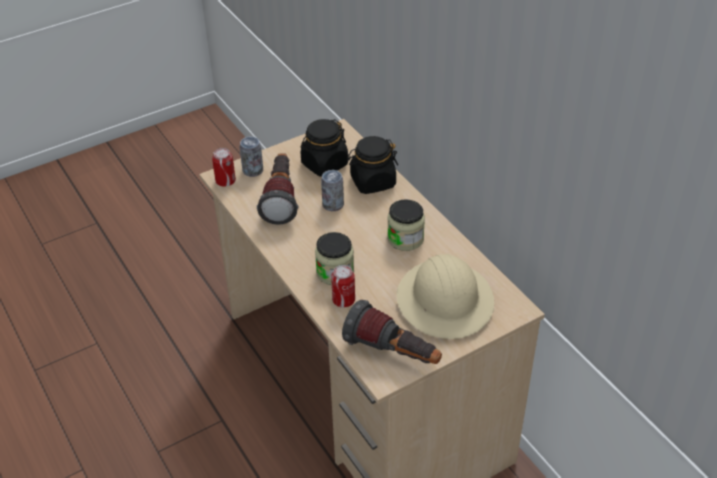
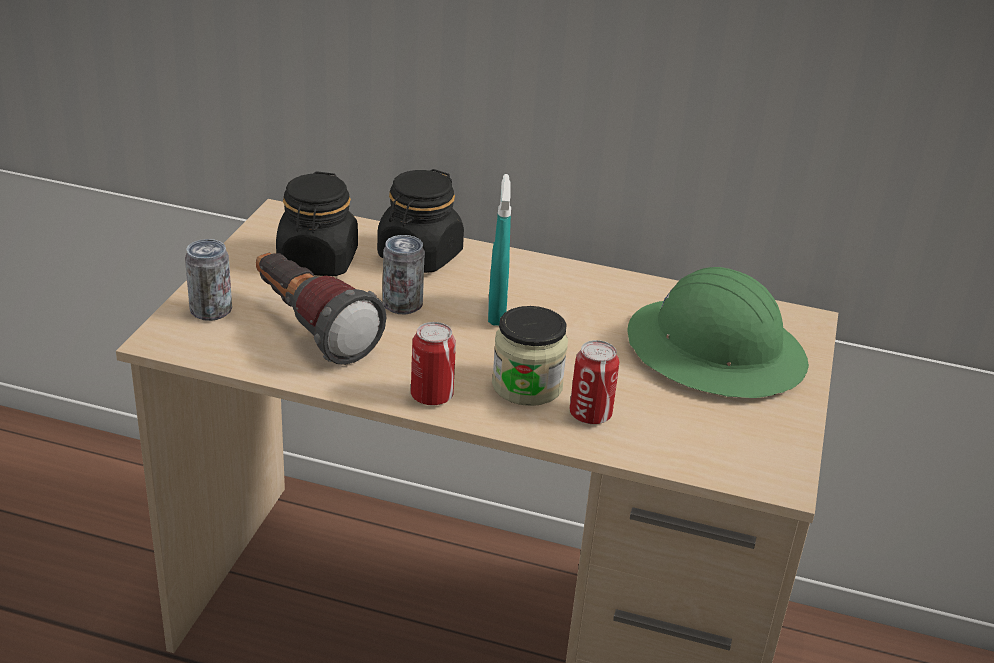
camera: 45 degrees left, 10 degrees down
(225, 181) = (181, 342): can -> can (431, 396)
(369, 229) = (496, 313): none -> turquoise spray bottle
(393, 353) = (748, 445): flashlight -> none
(405, 239) = (561, 303): jar -> none
(445, 301) = (715, 351): beige hard hat -> green hard hat

